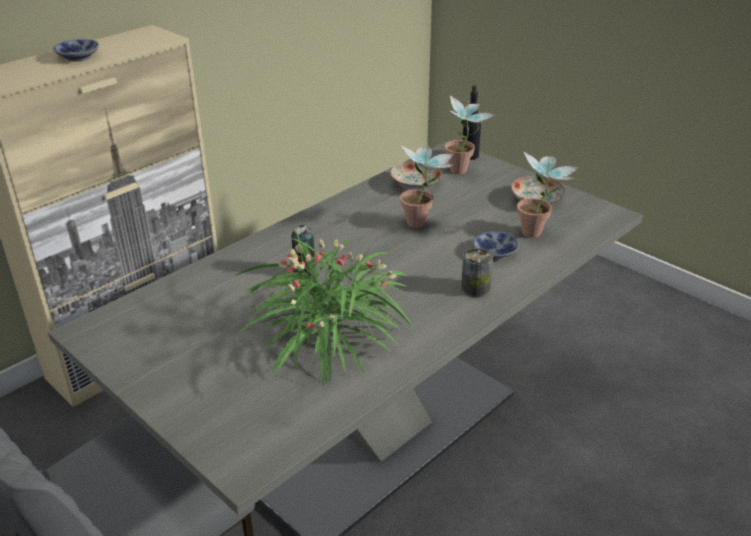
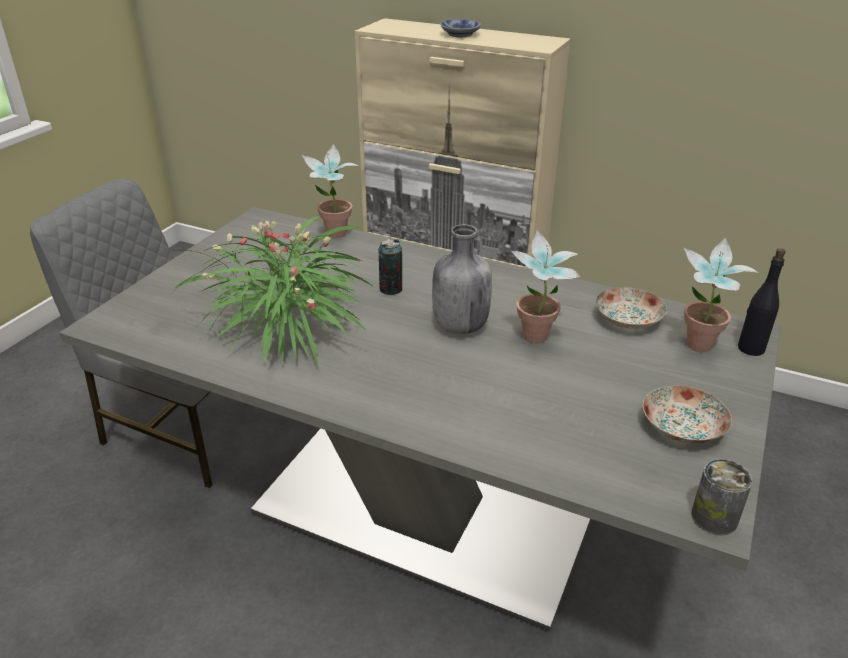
camera: 70 degrees right, 0 degrees up
(383, 250) = (459, 326): none -> grey bottle
(475, 288) = (419, 405): can -> can (714, 517)
(496, 251) = (513, 409): bowl -> none
(538, 234) = (585, 442): potted plant -> potted plant (334, 237)

